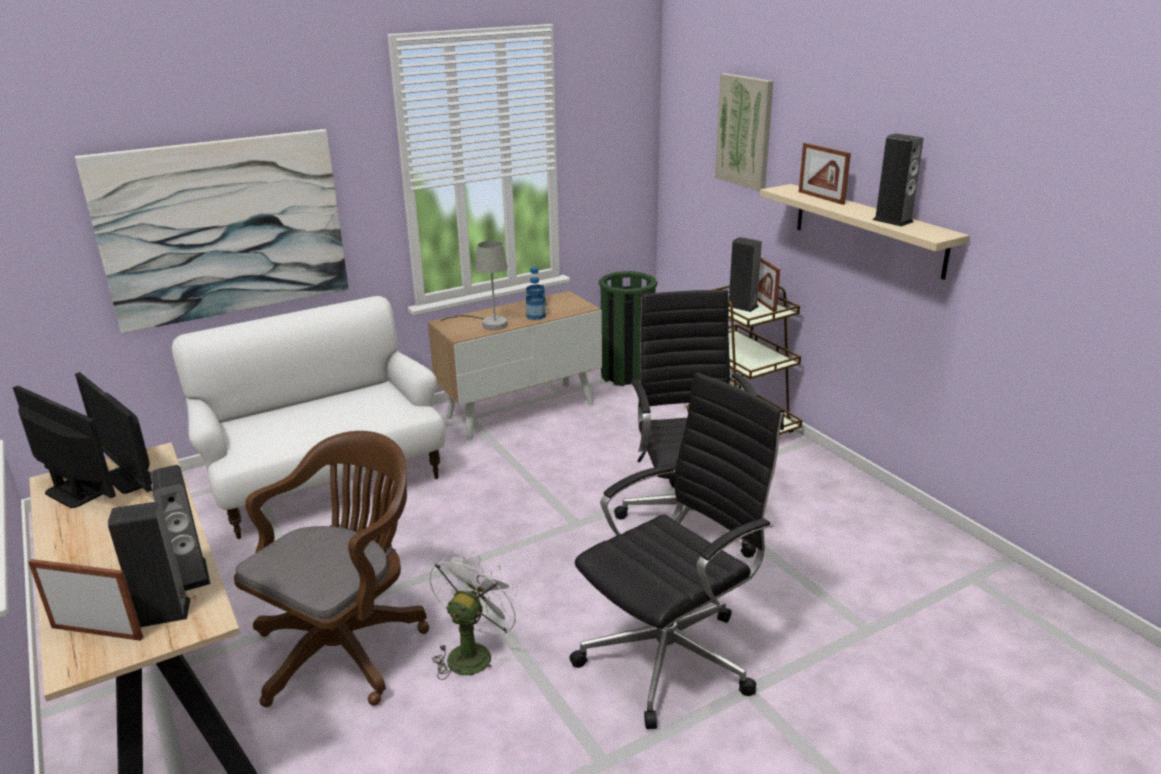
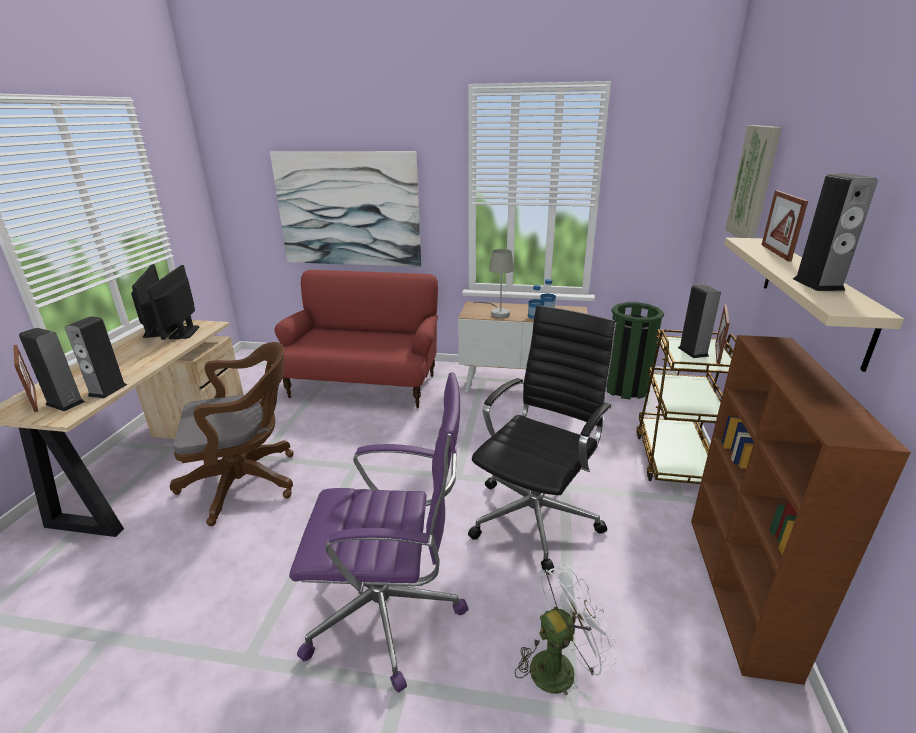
camera: 40 degrees right, 0 degrees up
(326, 481) = (364, 385): white sofa -> red sofa
(473, 652) = (291, 526): white fan -> white fan (560, 666)
(671, 655) = (389, 613): black office chair -> purple office chair
(878, 499) = (739, 591): none -> brown bookcase

